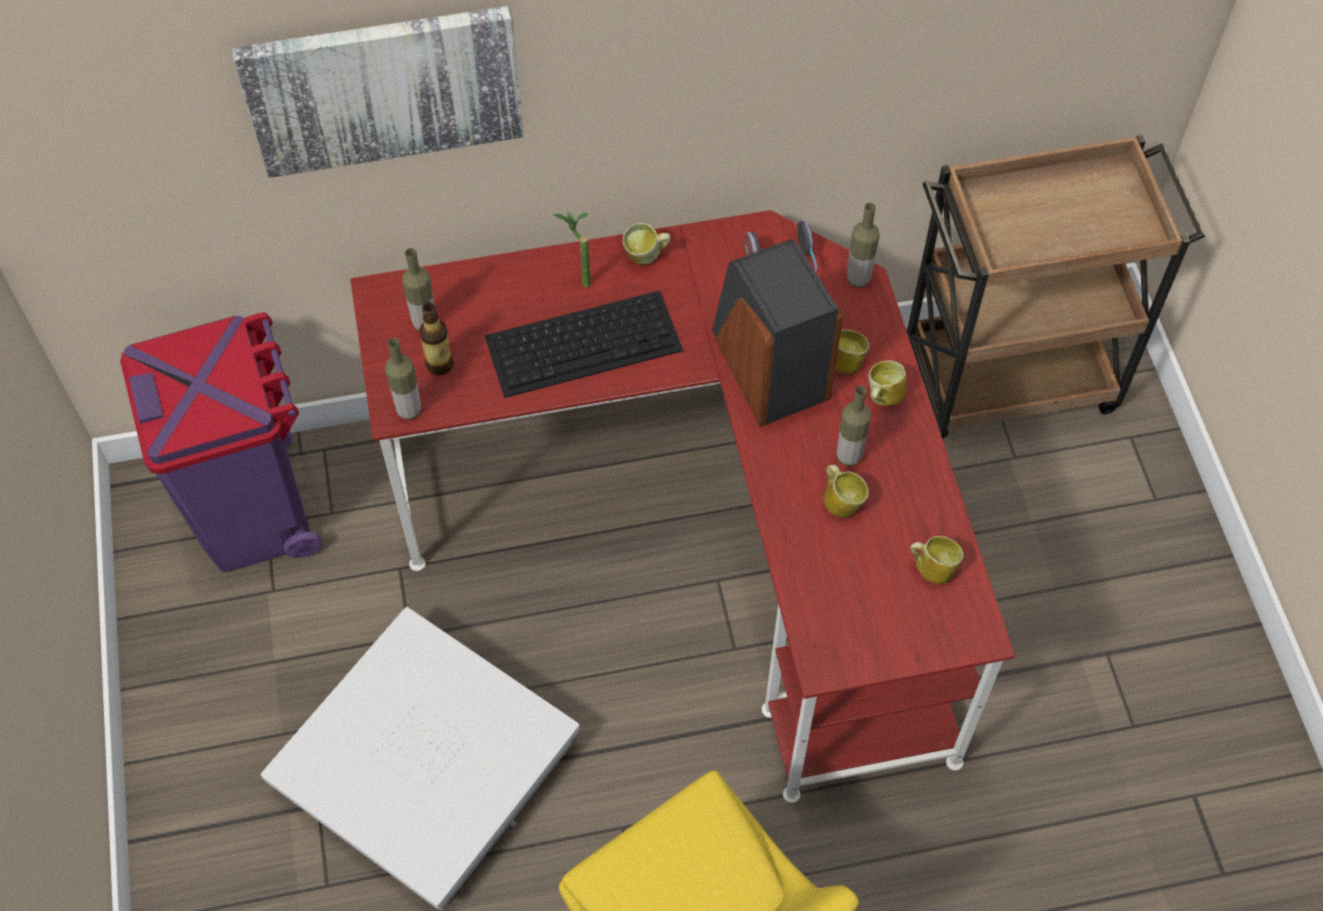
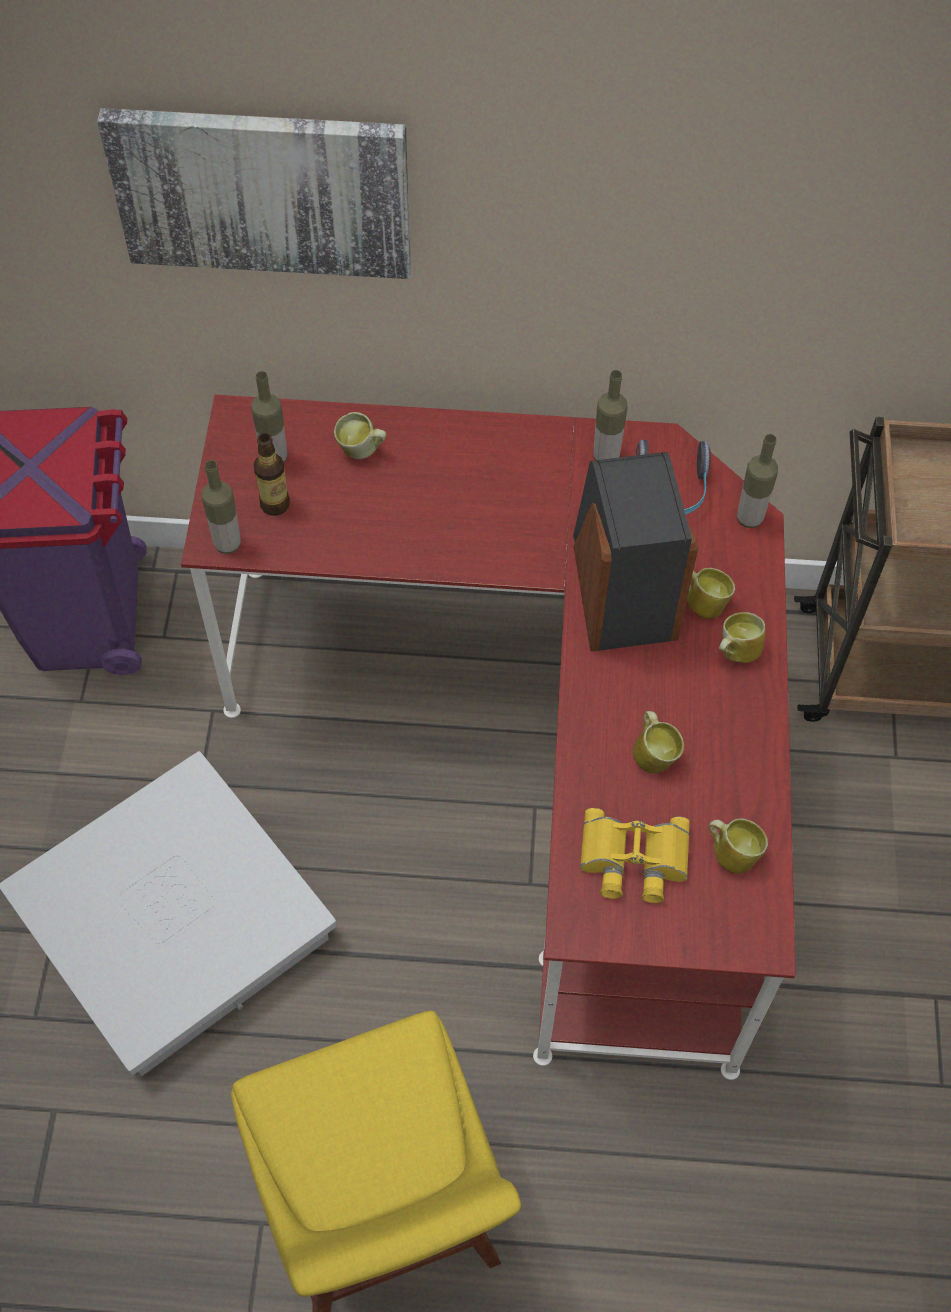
camera: 15 degrees right, 0 degrees up
(578, 282) = (447, 452): potted plant -> none
(585, 342) = (433, 517): keyboard -> none
(646, 257) = (528, 442): mug -> mug (362, 452)
(849, 456) = (678, 707): bottle -> bottle (606, 456)
(852, 596) = (633, 861): none -> yellow binoculars

